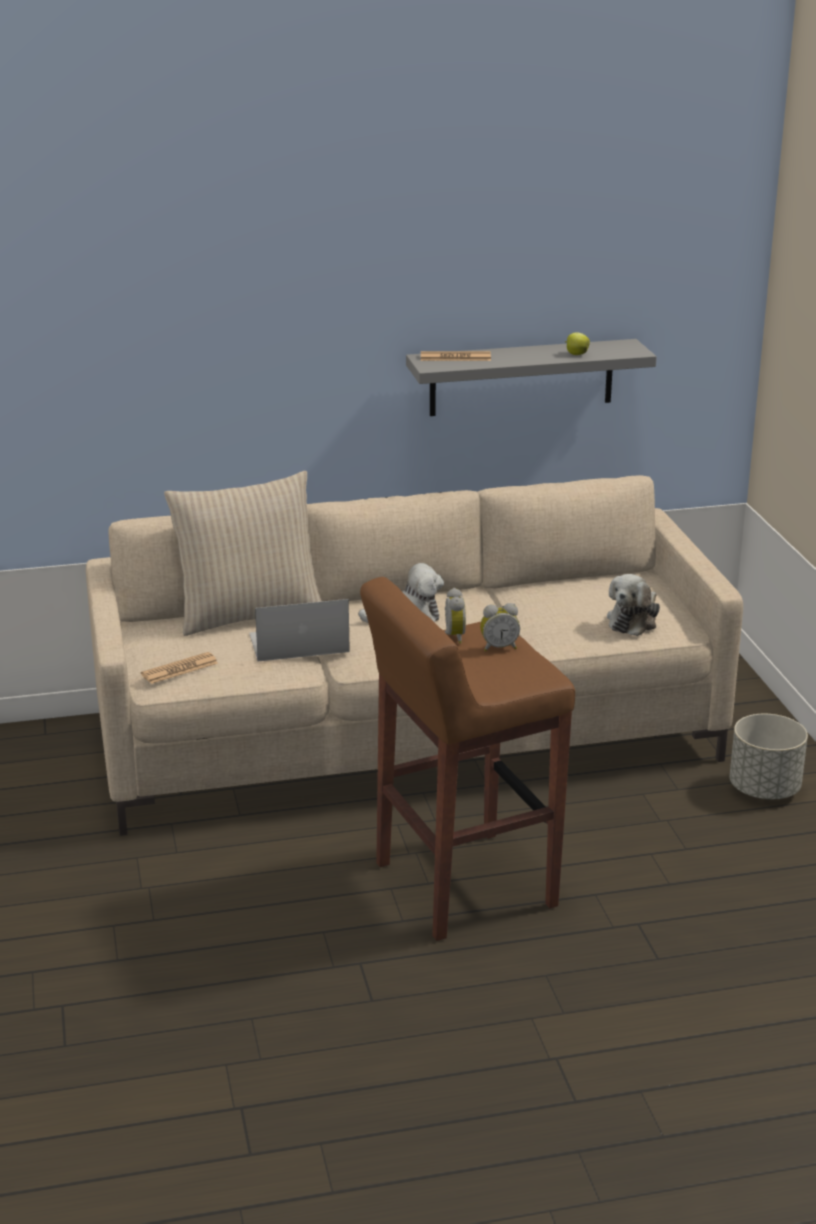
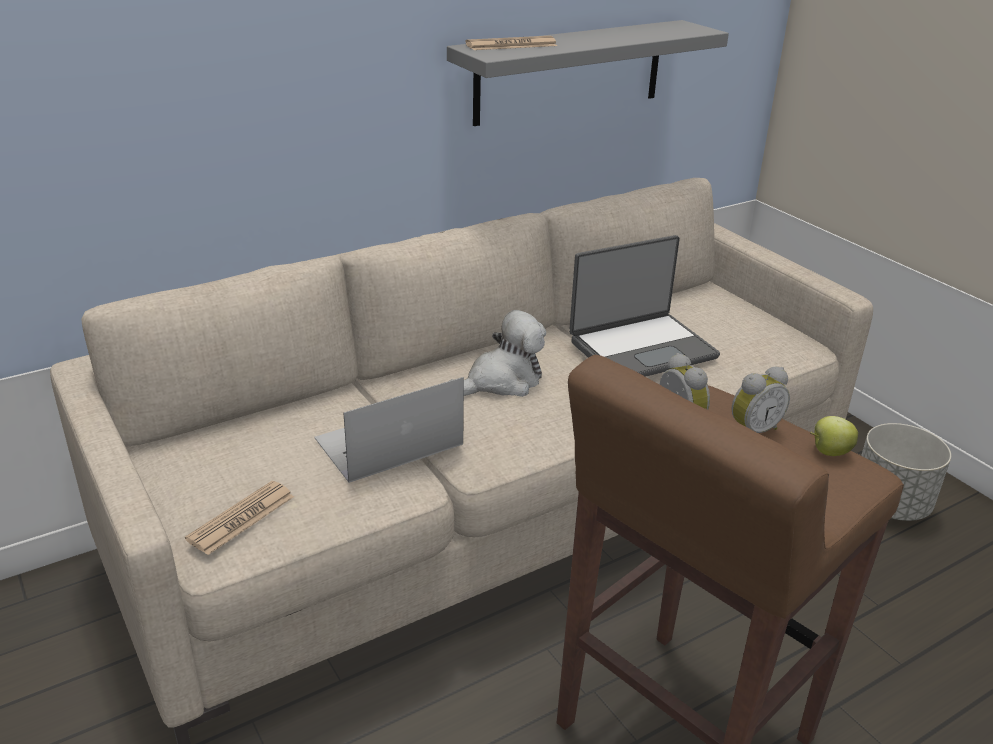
camera: 20 degrees left, 5 degrees up
(248, 614) = (299, 407): beige pillow -> none
(536, 611) = (641, 348): none -> laptop
(576, 354) = (643, 35): apple -> apple (829, 452)
(634, 621) = (751, 344): plush toy -> none

